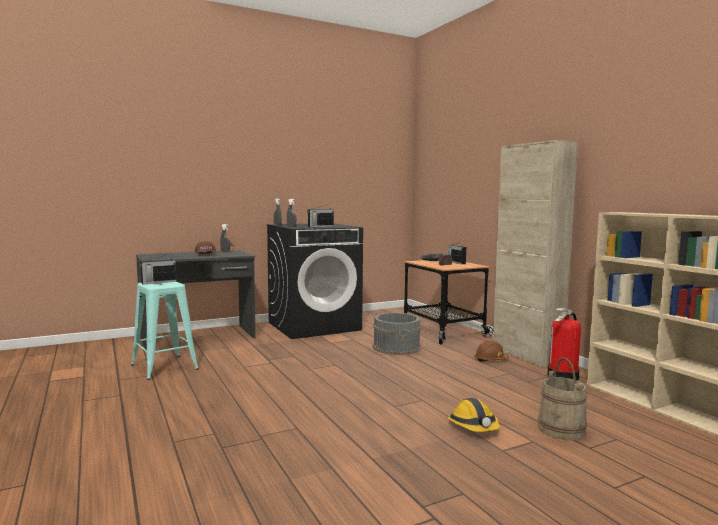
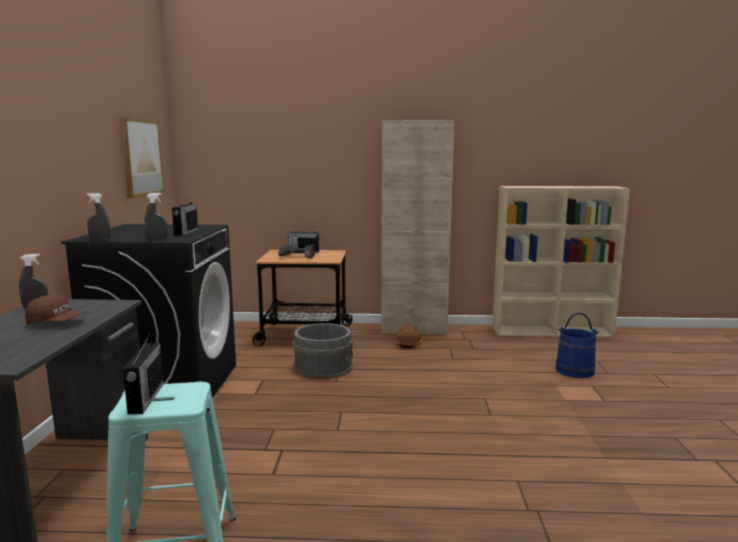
camera: 60 degrees left, 5 degrees up
(364, 183) = (140, 157): none -> picture
(474, 427) = (556, 396): hard hat -> none
(561, 429) = (574, 370): beige bucket -> blue bucket
(563, 377) = (474, 335): fire extinguisher -> none

